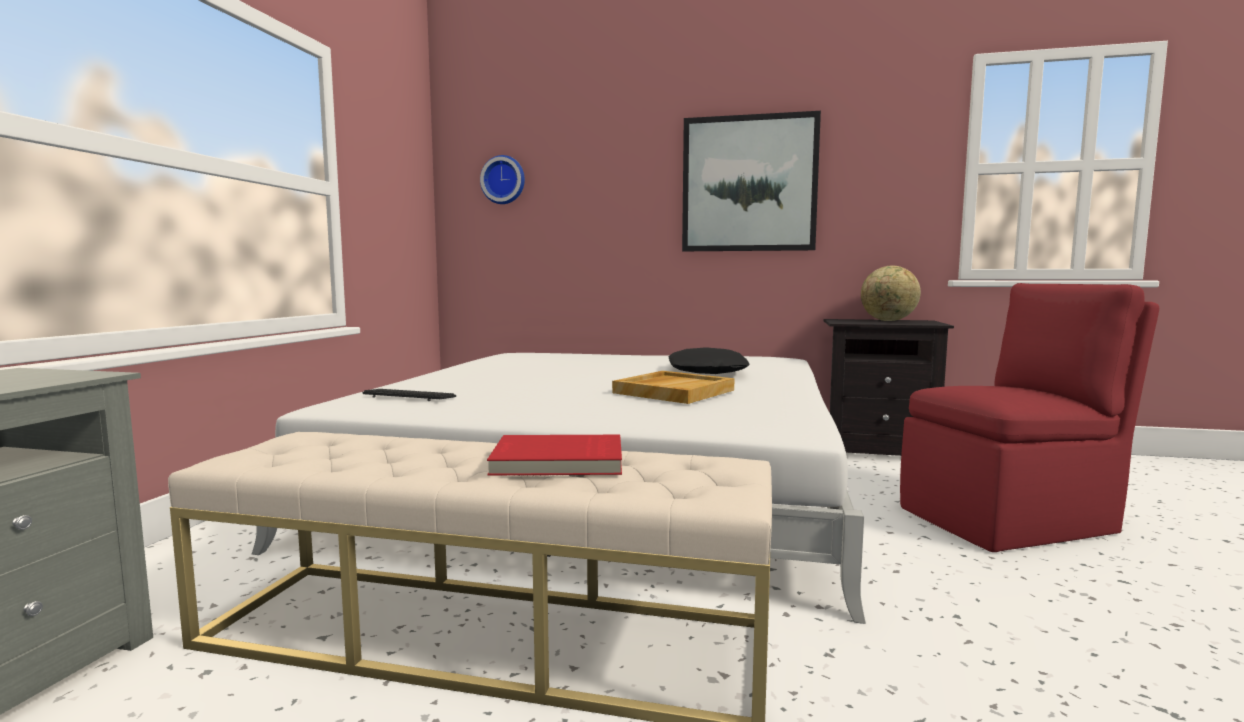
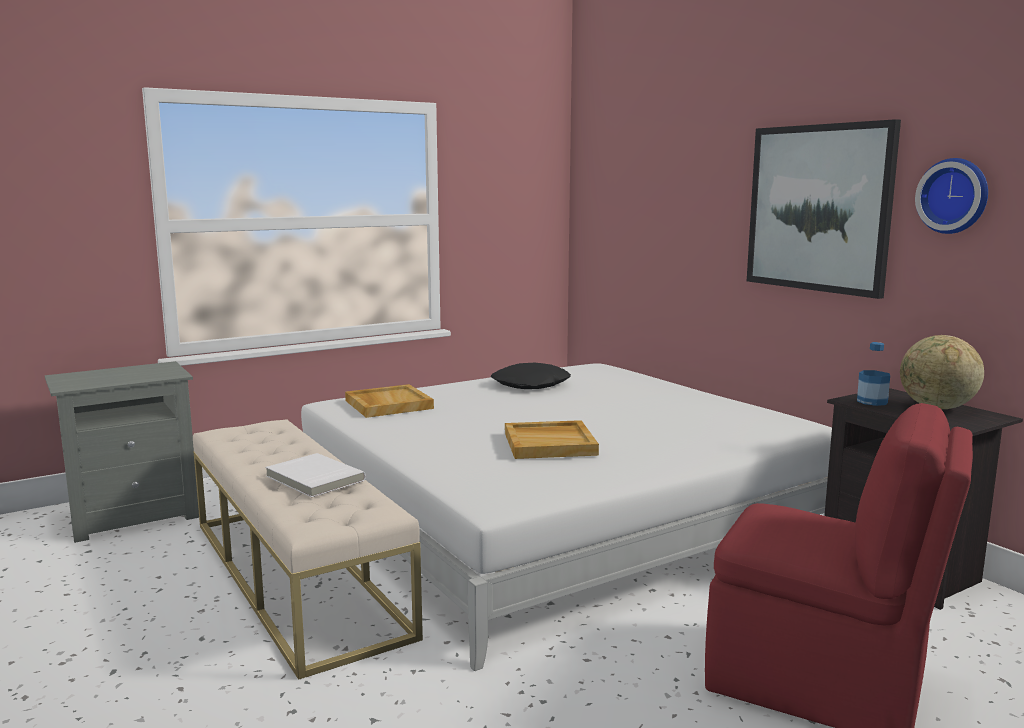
camera: 45 degrees right, 5 degrees up
(409, 397) = (388, 404): keyboard -> beige tray
(504, 180) = (614, 189): wall clock -> wall clock (954, 196)
(558, 461) = (313, 479): red book -> white book
(707, 371) = (662, 427): black pillow -> black pillow (531, 385)
(853, 322) = (872, 401): none -> bottle

